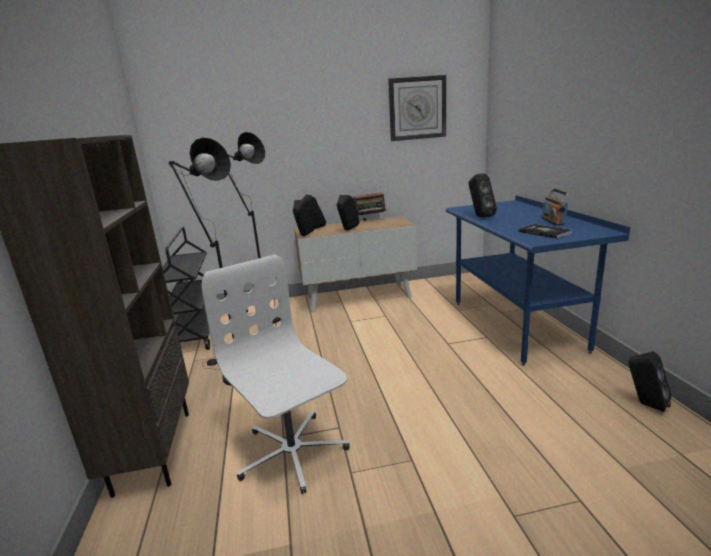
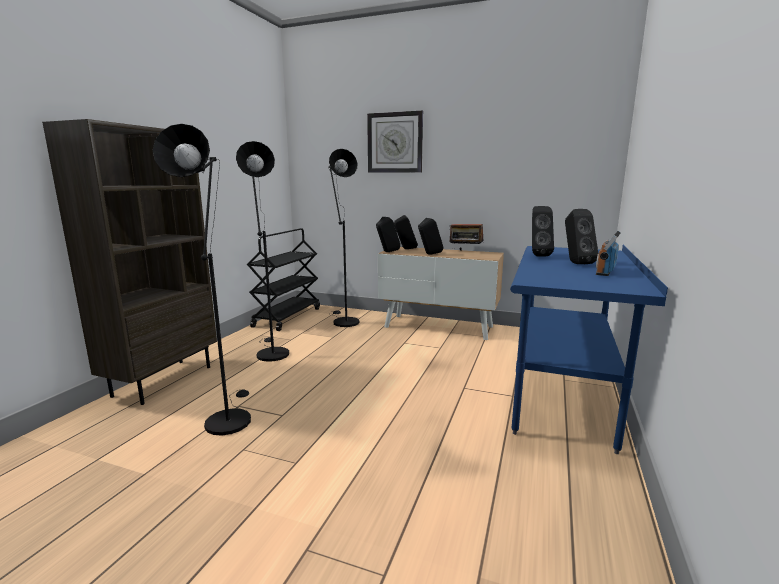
camera: 30 degrees right, 5 degrees down
(291, 453) = (228, 418): white office chair -> black floor lamp
(417, 108) = (536, 138): wall clock -> wall clock (395, 143)
(544, 232) = (563, 277): book -> none
(645, 404) = (609, 533): black speaker -> black speaker (575, 263)

